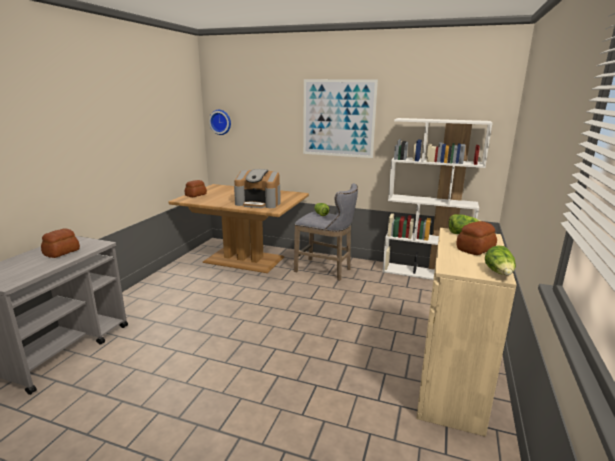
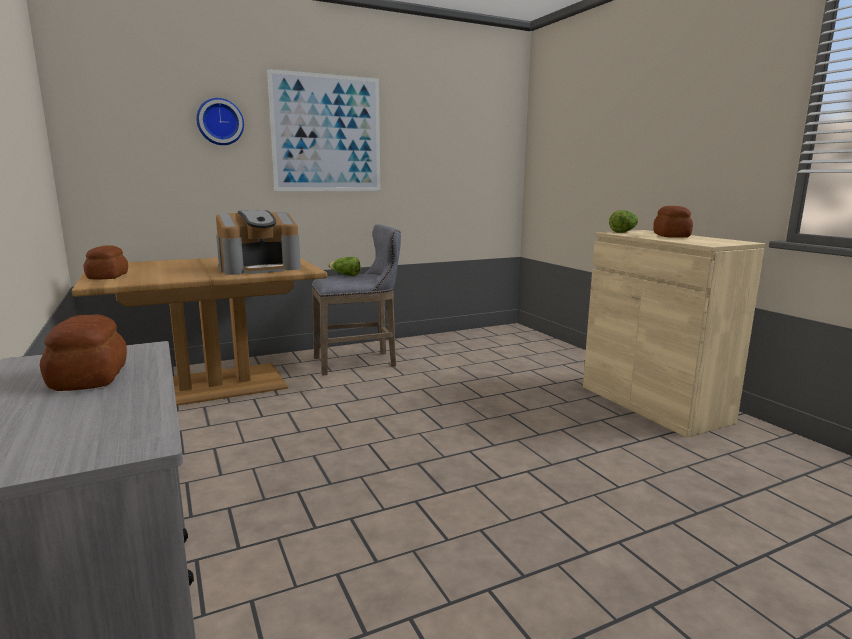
camera: 45 degrees left, 5 degrees down
(221, 122) = (96, 139): wall clock -> wall clock (220, 122)
(424, 273) = (463, 335): white bookcase -> none
(499, 273) = (737, 241): lettuce -> none

